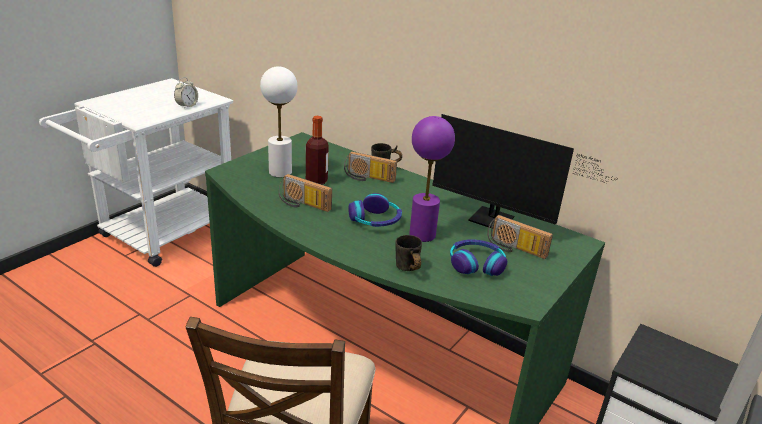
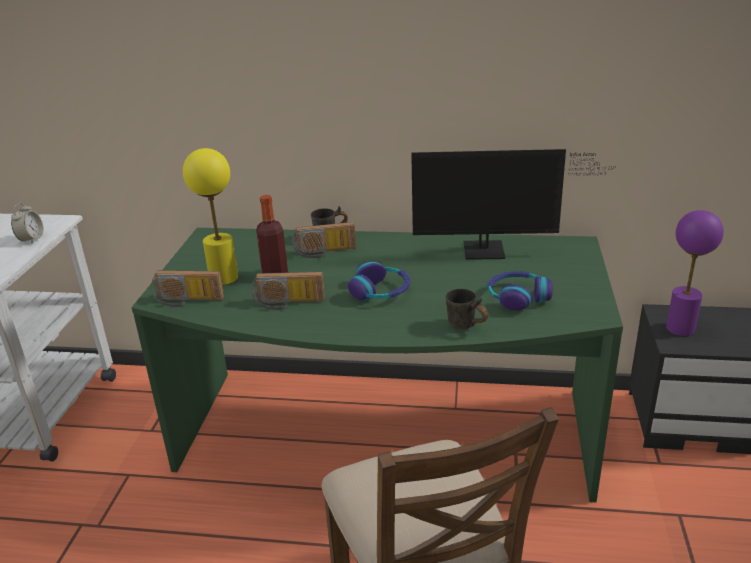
camera: 25 degrees left, 0 degrees up
(280, 172) = (224, 278): white table lamp -> yellow table lamp
(422, 234) = (440, 288): purple table lamp -> purple table lamp (679, 328)
(514, 249) = (534, 271): radio -> radio (187, 301)

